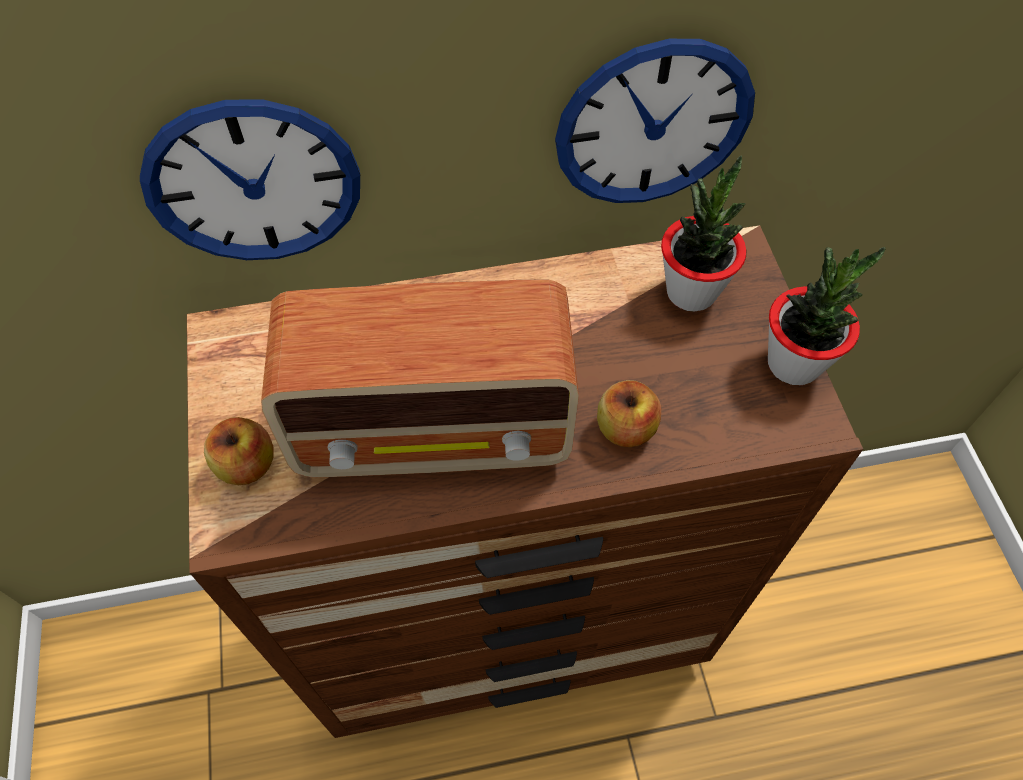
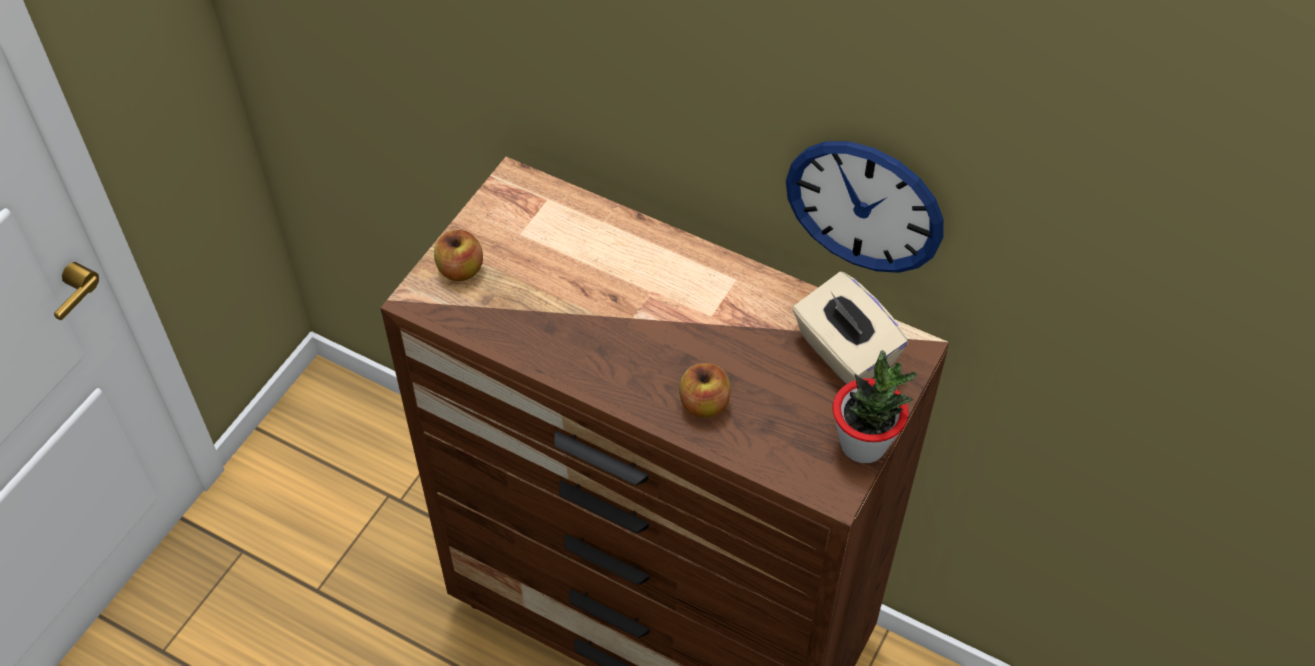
camera: 40 degrees right, 5 degrees down
(254, 184) = (578, 94): wall clock -> none
(436, 430) = (586, 324): radio -> none
(691, 291) = (844, 352): potted plant -> beige tissue box

